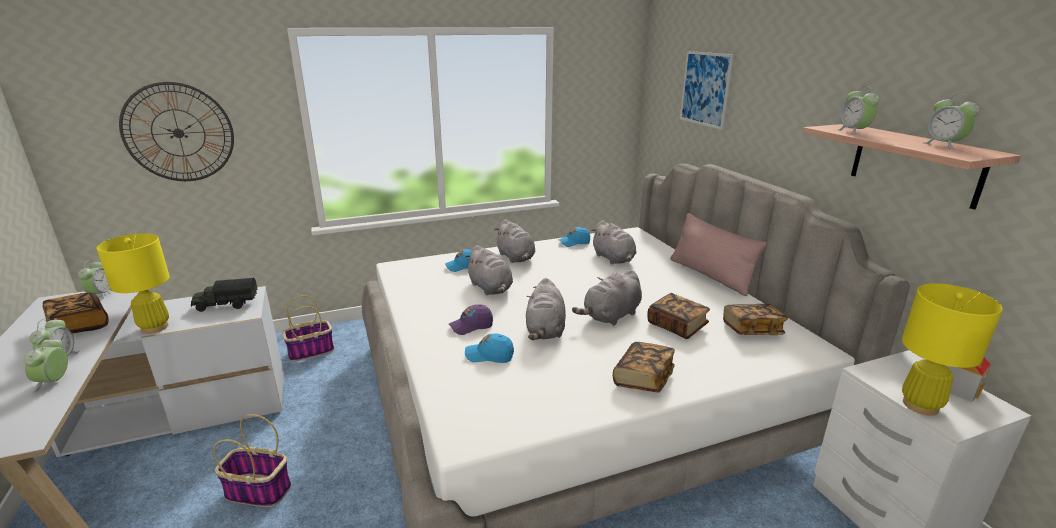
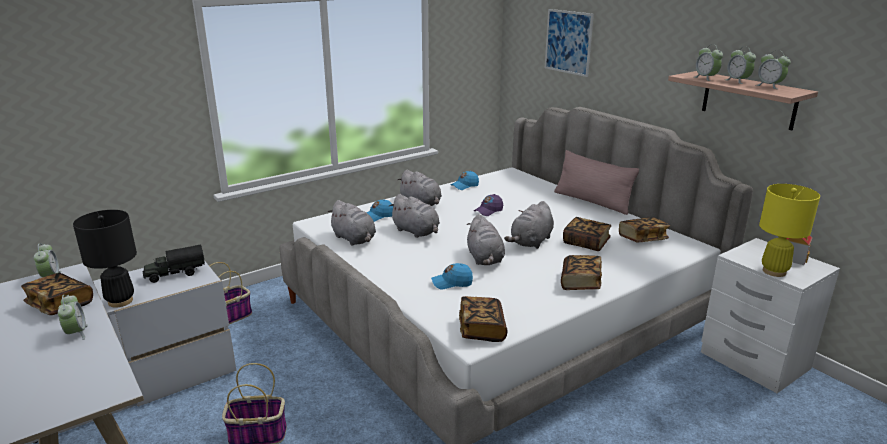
camera: 15 degrees left, 0 degrees up
(54, 382) = (92, 350): alarm clock -> alarm clock (737, 81)
(154, 327) = (120, 301): yellow table lamp -> black table lamp
(178, 133) = (87, 108): wall clock -> none
(471, 326) = (421, 263): purple cap -> purple cap (488, 211)
(485, 424) = (482, 329): none -> book
(614, 259) = (507, 196): grey plush toy -> grey plush toy (354, 239)

